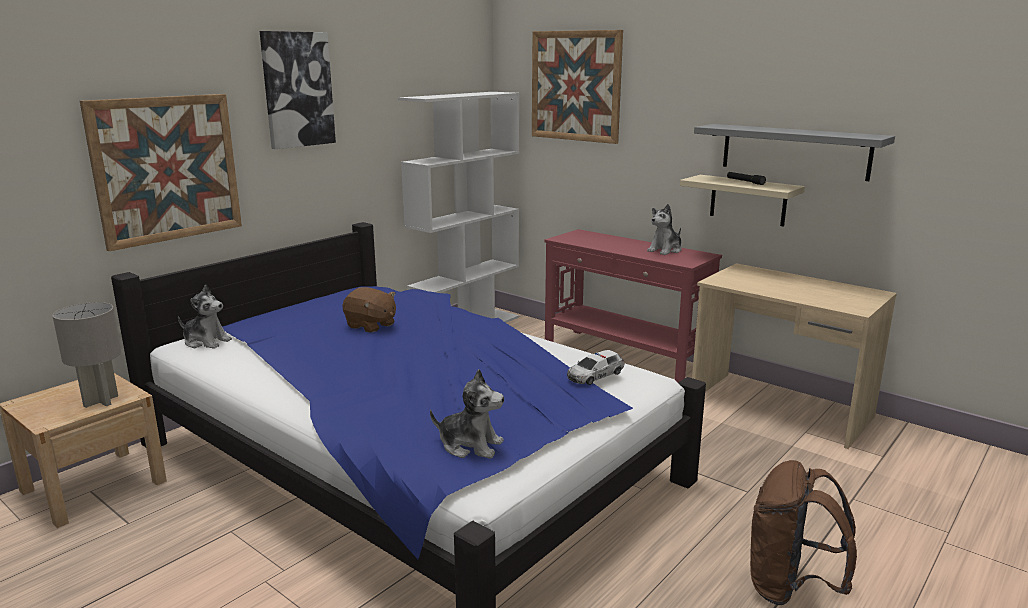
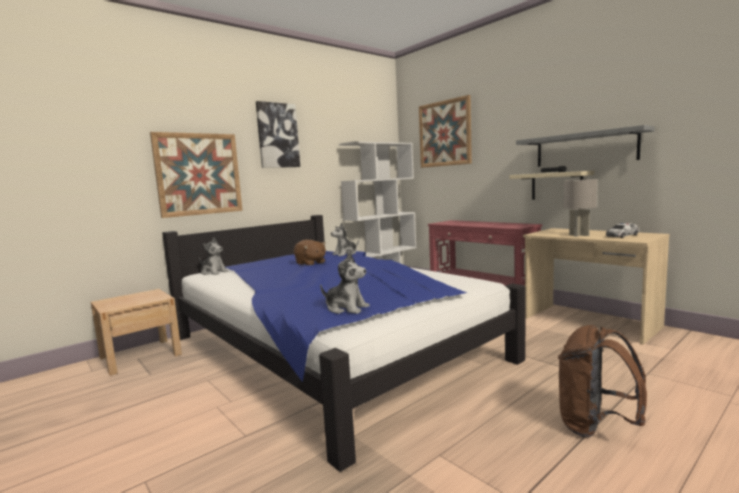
camera: 10 degrees right, 10 degrees down
(100, 401) = (144, 300): grey table lamp -> grey table lamp (579, 235)
(595, 375) = (444, 279): toy car -> toy car (621, 235)
(665, 250) = (504, 224): plush toy -> plush toy (345, 254)

